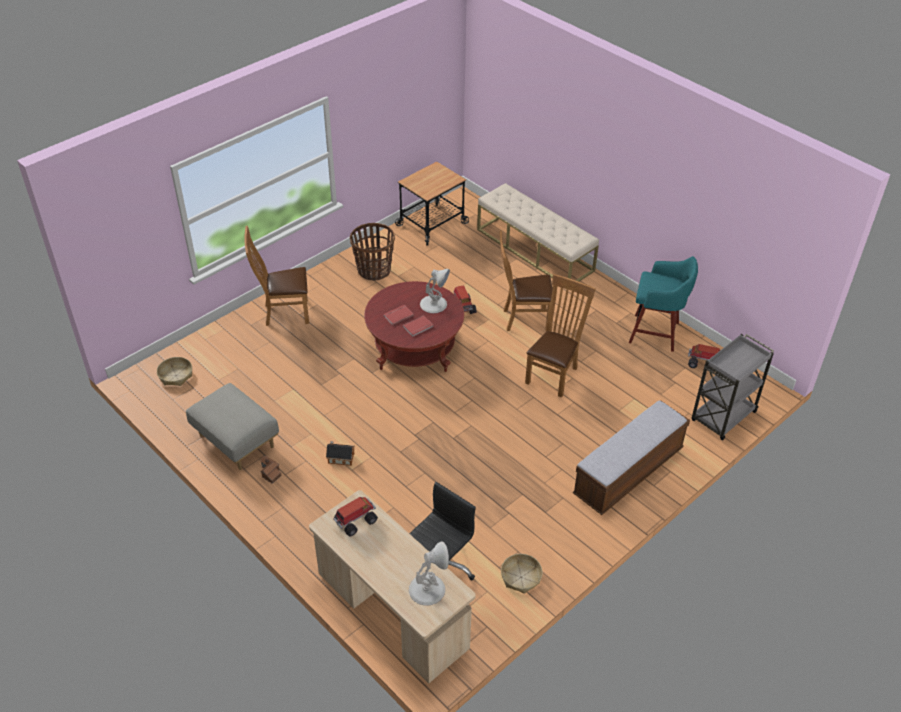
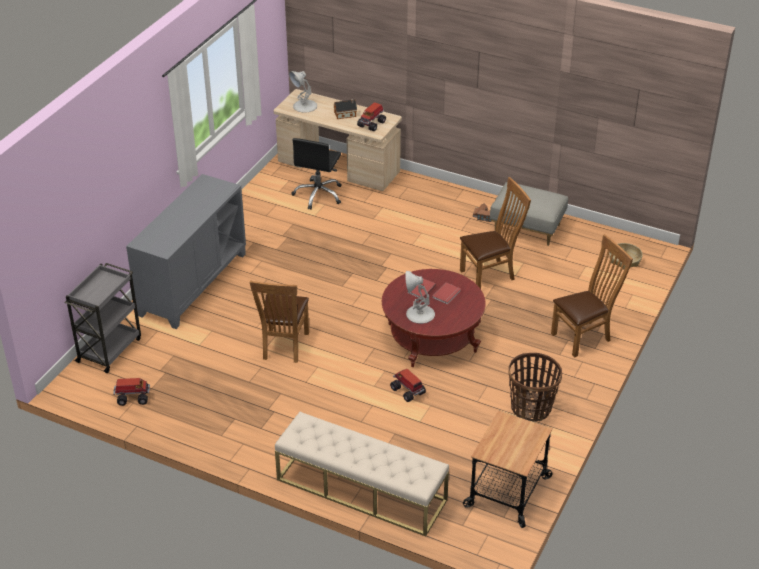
camera: 160 degrees right, 5 degrees down
(340, 458) = (436, 238): toy house -> toy house (346, 114)
(521, 577) = (258, 203): basket -> none
(523, 319) = (337, 395): brown chair -> brown chair (490, 275)
(628, 472) = (192, 284): bench -> grey cabinet
(656, 333) = (188, 418): turquoise stool -> none

